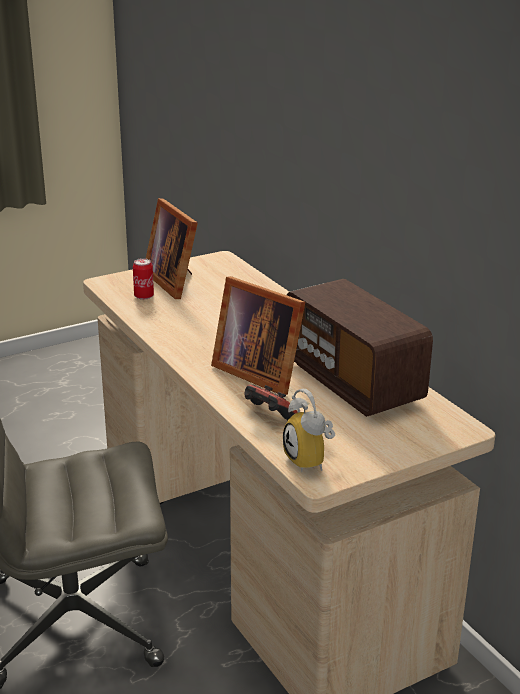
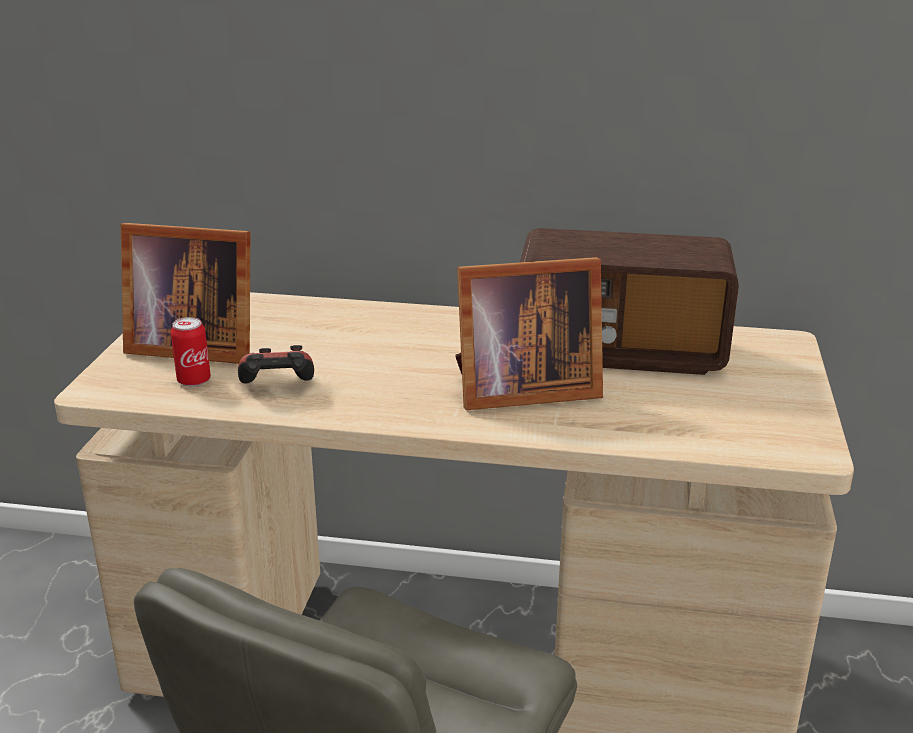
camera: 50 degrees left, 0 degrees up
(268, 417) = (638, 426): game controller -> game controller (277, 388)
(311, 461) = (769, 441): alarm clock -> none

